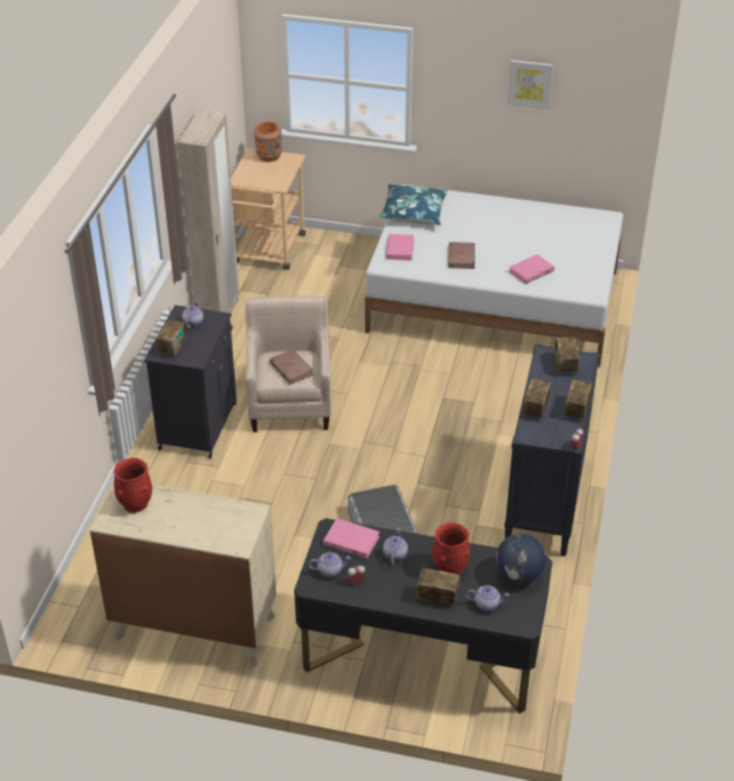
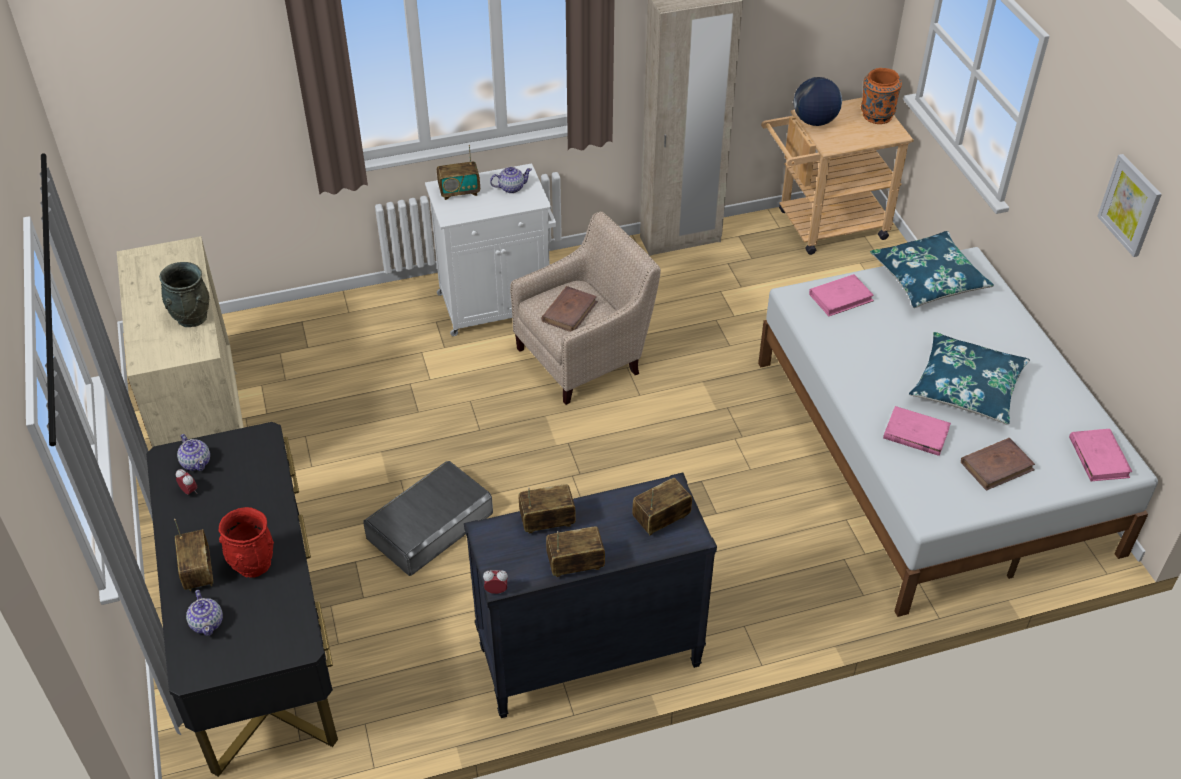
camera: 60 degrees right, 5 degrees up
(135, 504) = (169, 264): red vase -> none
(198, 425) = (497, 304): black cabinet -> white cabinet
(212, 508) = (191, 318): none -> grey vase
(351, 541) = (253, 460): pink book -> pink book (1098, 457)
(394, 555) = (249, 506): teapot -> none
(461, 257) = (879, 357): brown book -> brown book (997, 466)
(511, 239) = (967, 387): none -> blue pillow
(519, 575) = (274, 636): globe -> globe (814, 121)

